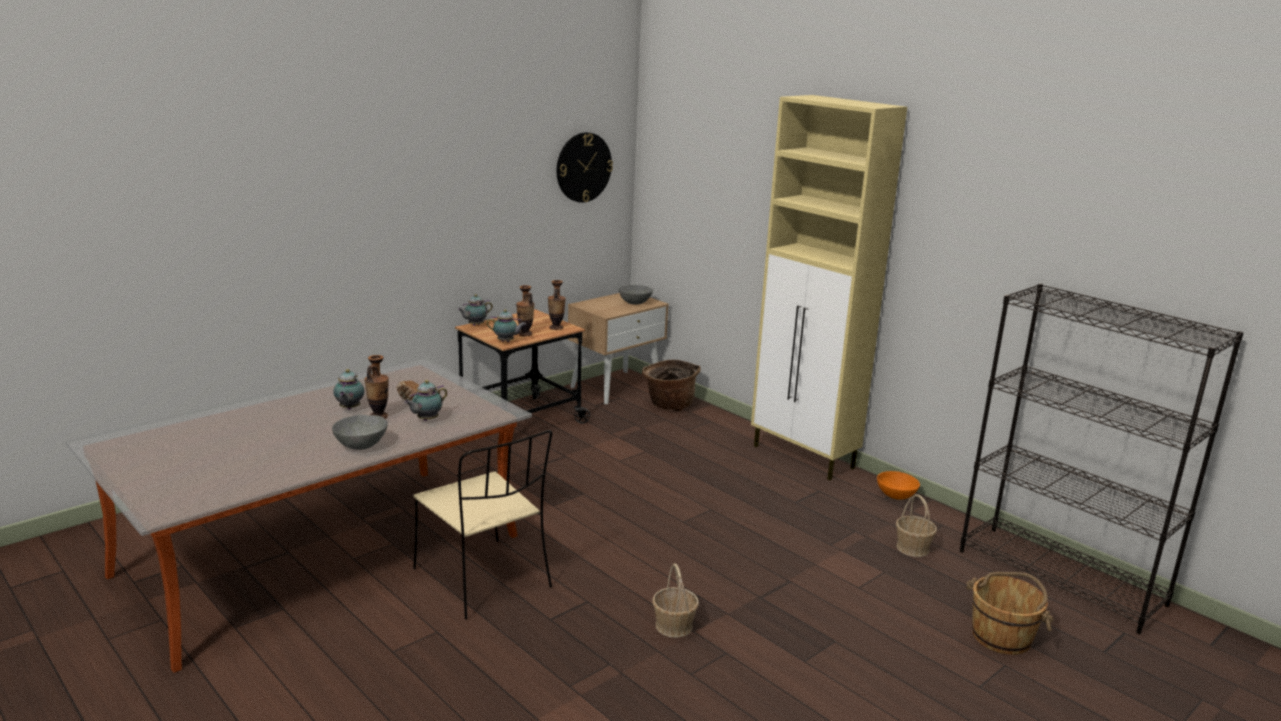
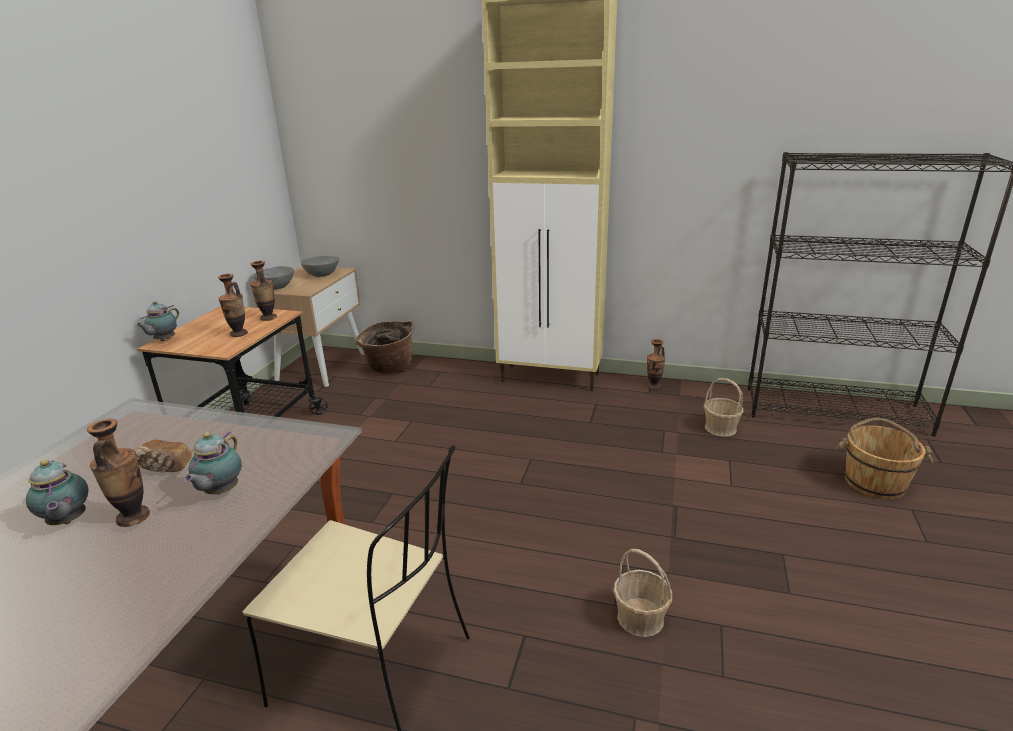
camera: 30 degrees left, 5 degrees up
(361, 445) = (141, 585): grey bowl -> grey bowl (276, 287)
(506, 342) = (224, 348): teapot -> none
(583, 167) = (229, 130): wall clock -> none
(896, 495) = (653, 386): orange bowl -> vase

